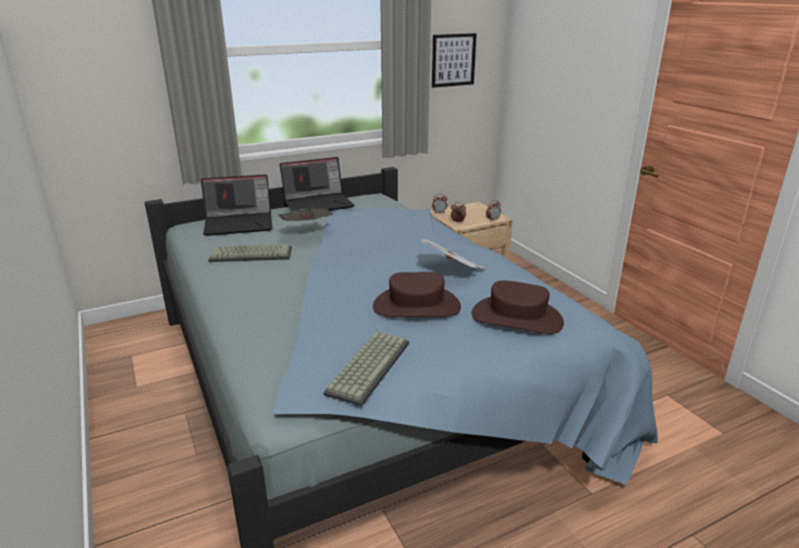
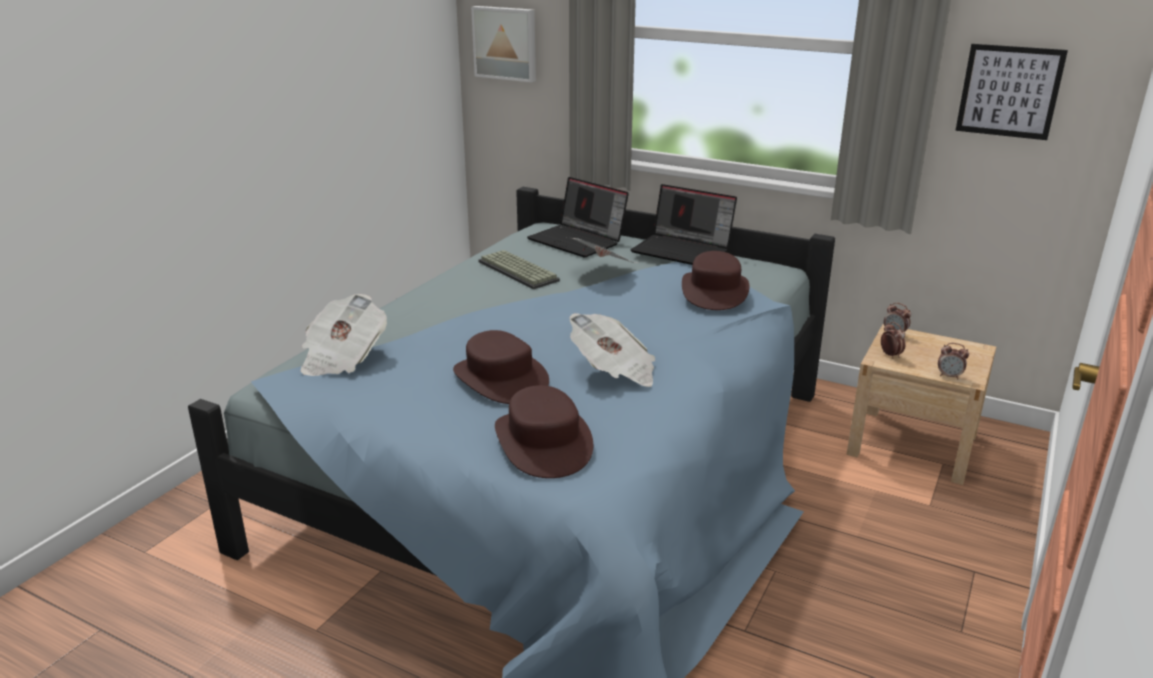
camera: 55 degrees right, 0 degrees up
(79, 78) = (505, 43): none -> picture
(297, 356) = (342, 358): none -> newspaper
(367, 366) = (355, 393): keyboard -> none
(389, 215) = (714, 291): none -> brown hat

